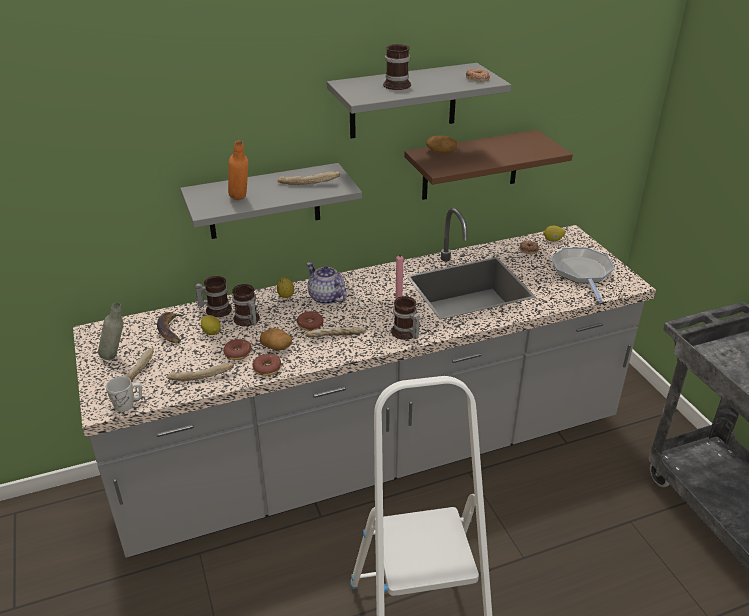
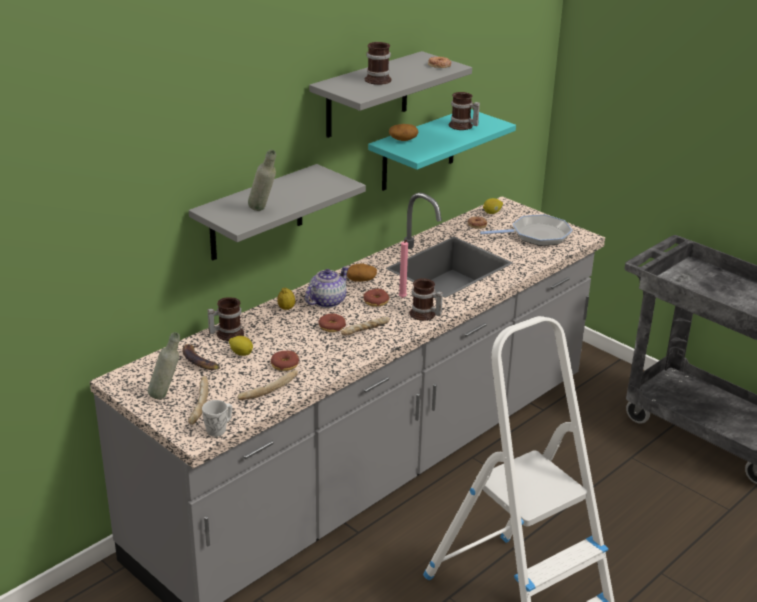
camera: 25 degrees left, 5 degrees down
(241, 201) = (263, 211): orange bottle -> grey bottle
(246, 320) = (267, 336): mug -> mug (462, 126)
(267, 369) = (324, 370): donut -> donut (376, 301)
(277, 346) = (317, 351): potato -> potato (361, 280)
(308, 183) = (310, 185): bread -> none
(326, 298) = (326, 301): teapot -> teapot turned 105 degrees clockwise
(470, 165) = (418, 150): brown shelf -> turquoise shelf
(582, 273) = (537, 235): frying pan -> frying pan turned 105 degrees clockwise

